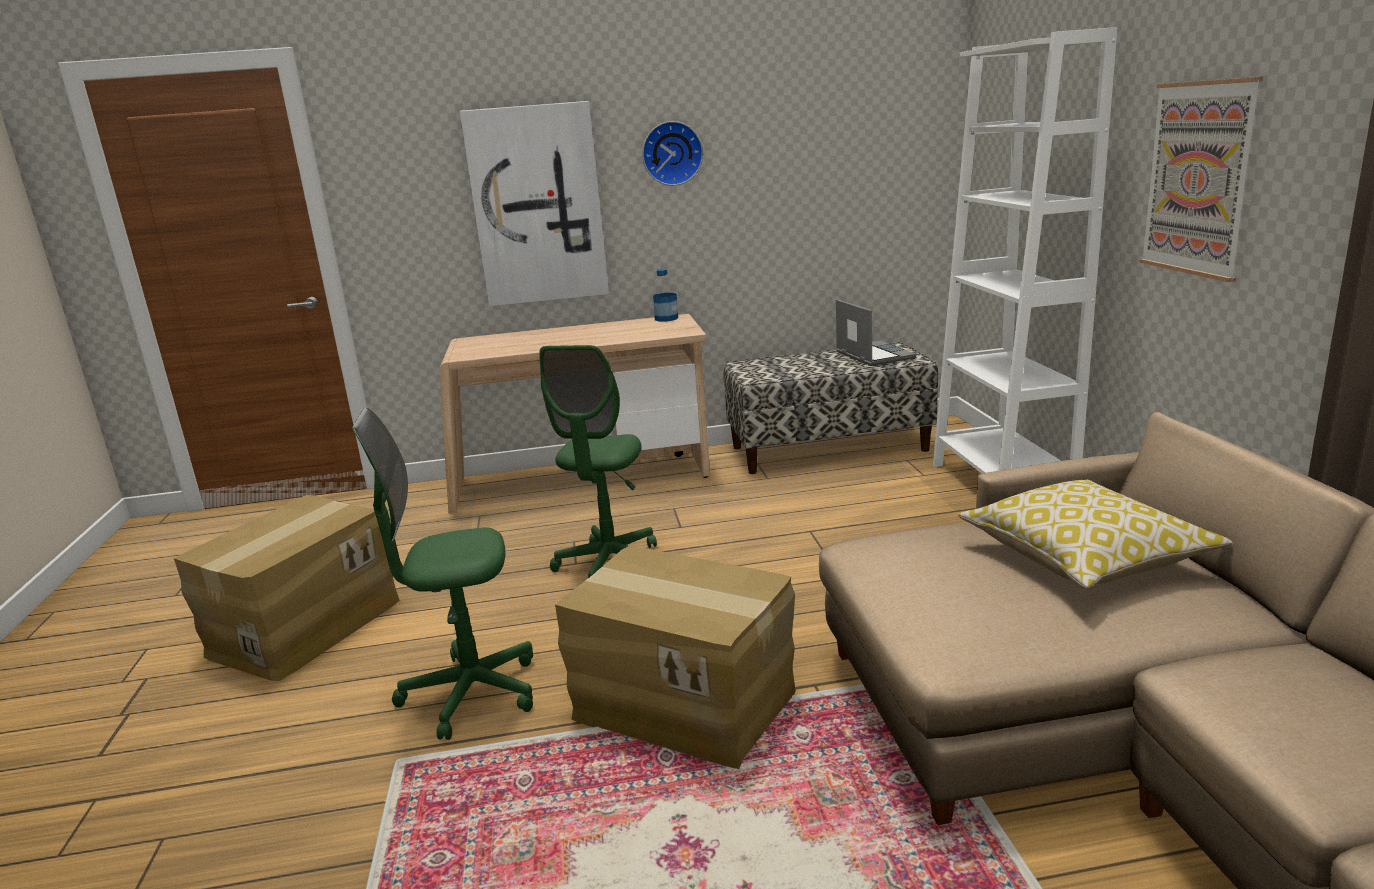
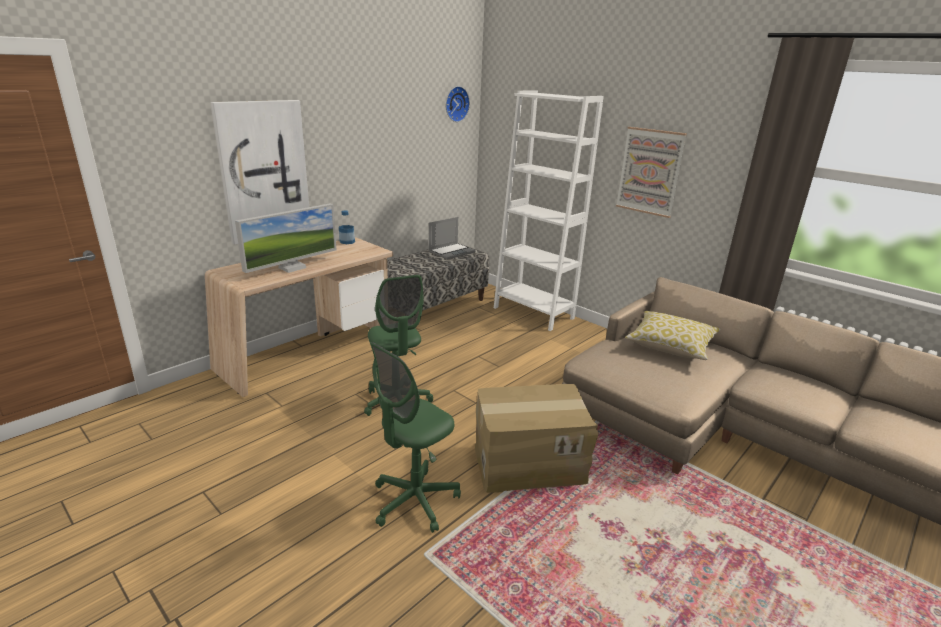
camera: 40 degrees left, 5 degrees up
(304, 627) = (238, 505): cardboard box -> none
(542, 343) = (292, 268): none -> monitor
(672, 153) = (345, 136): wall clock -> wall clock (455, 104)
(873, 355) = (451, 252): laptop -> laptop turned 105 degrees clockwise

